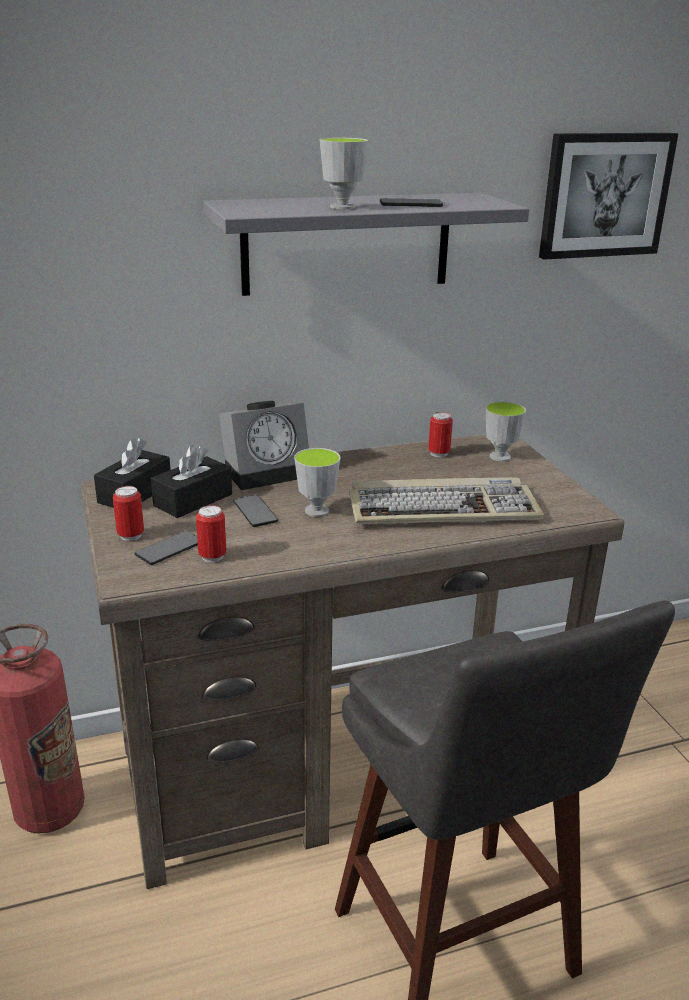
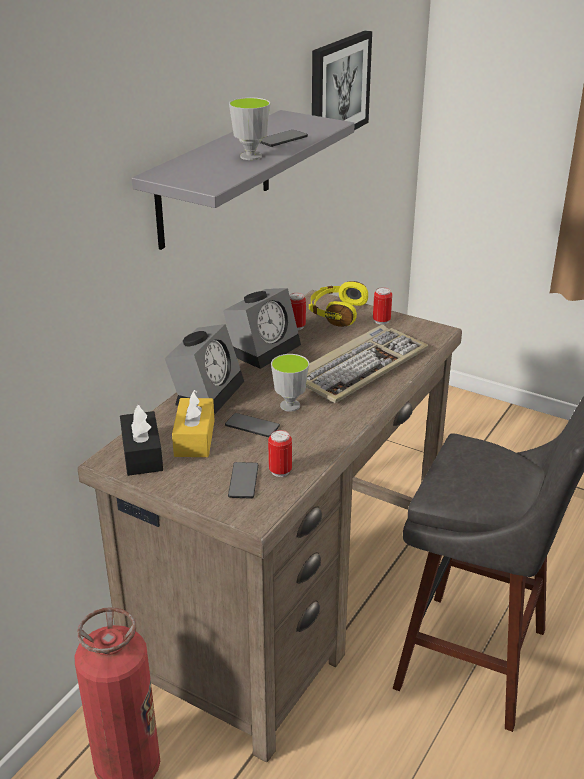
camera: 40 degrees left, 5 degrees up
(130, 535) = (199, 486): can -> can (381, 321)
(193, 500) = (194, 438): black tissue box -> yellow tissue box
(377, 458) = (264, 348): none -> alarm clock
(500, 457) = (336, 313): cup -> yellow headphones

